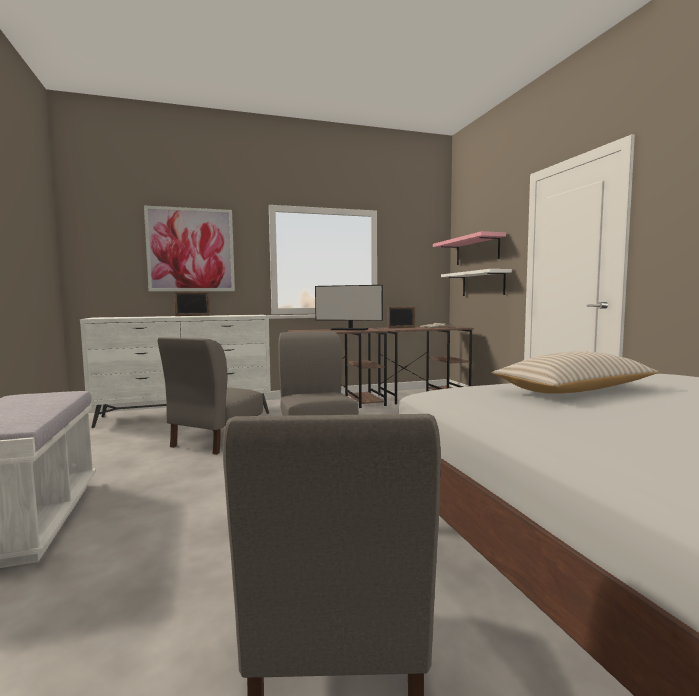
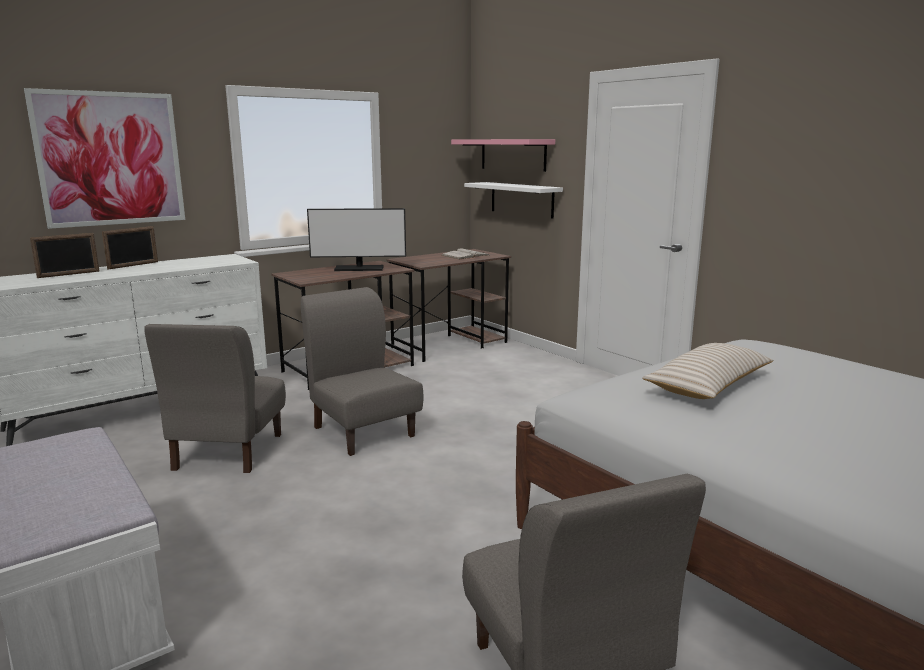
camera: 20 degrees left, 10 degrees up
(401, 327) = (421, 259): picture frame -> picture frame (69, 274)

